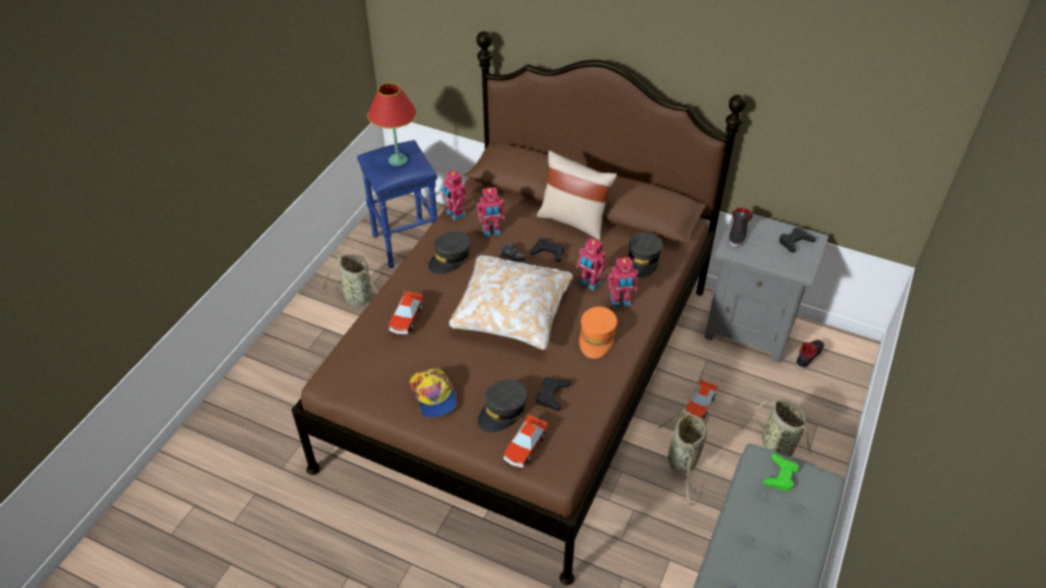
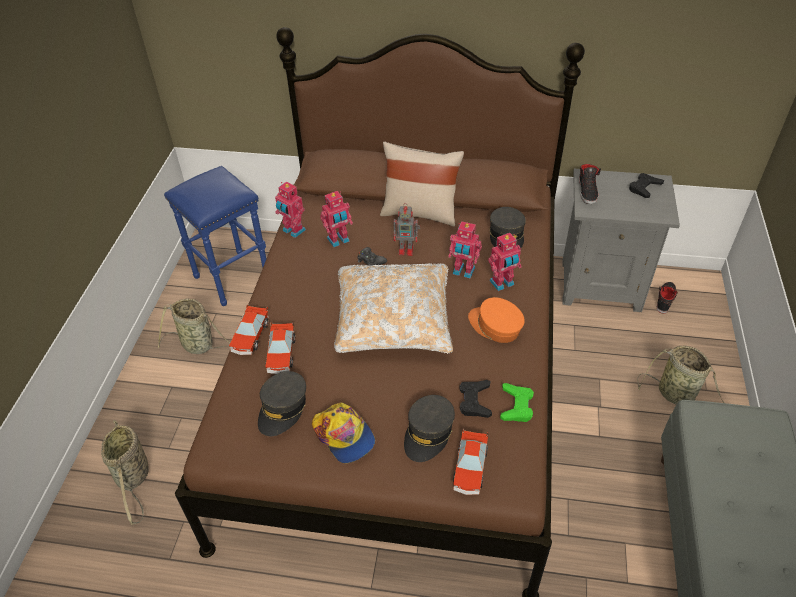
camera: 15 degrees left, 0 degrees up
(397, 160) = (211, 188): red table lamp -> none
(449, 258) = (305, 278): grey cap -> grey cap (283, 409)
(548, 252) = (407, 249): black game controller -> toy robot
(597, 337) = (495, 326): orange cap -> orange cap turned 135 degrees clockwise
(682, 463) = (594, 436): basket -> basket (134, 477)
(699, 405) = (586, 372): toy car -> toy car (250, 336)
(780, 476) = (727, 426): green game controller -> green game controller (516, 406)

